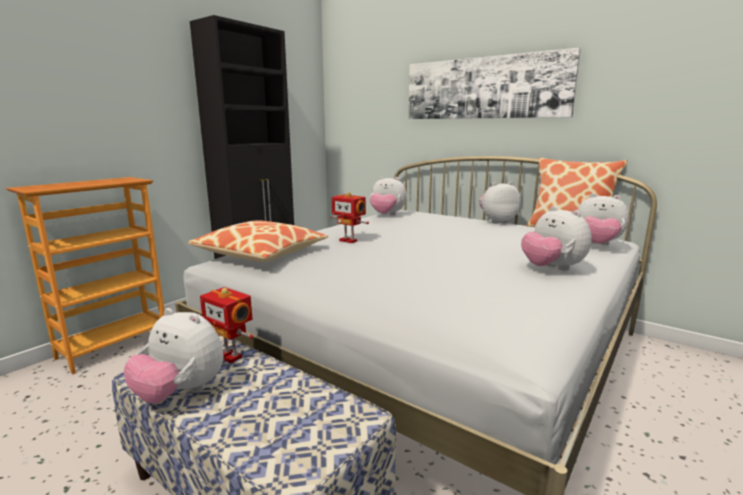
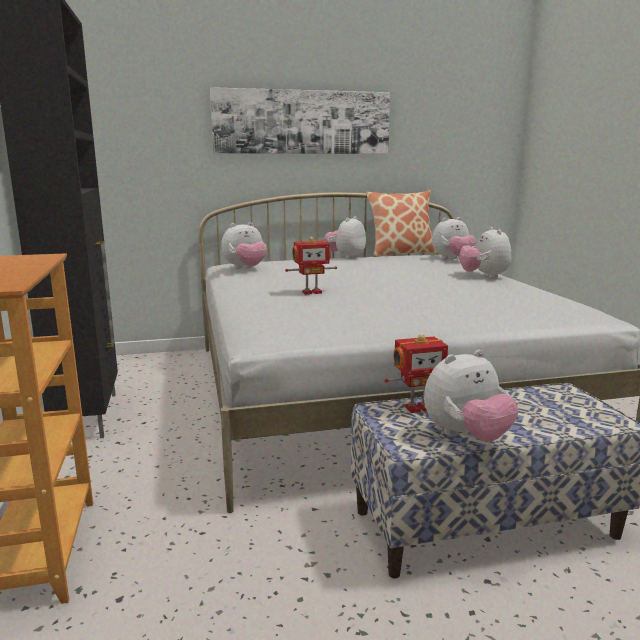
camera: 50 degrees left, 0 degrees up
(261, 253) = (285, 320): pillow -> none
(551, 269) = (484, 276): plush toy -> plush toy turned 75 degrees clockwise

